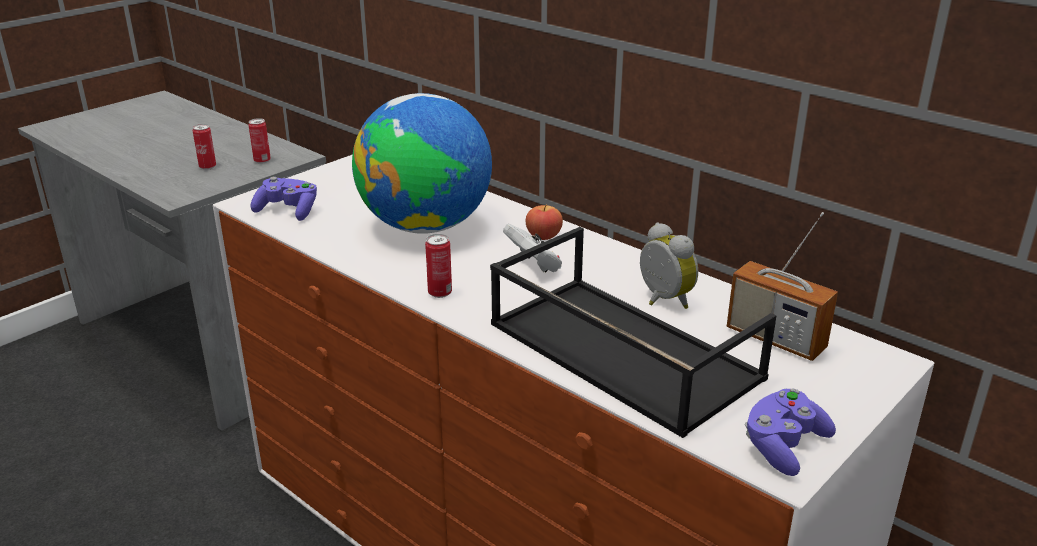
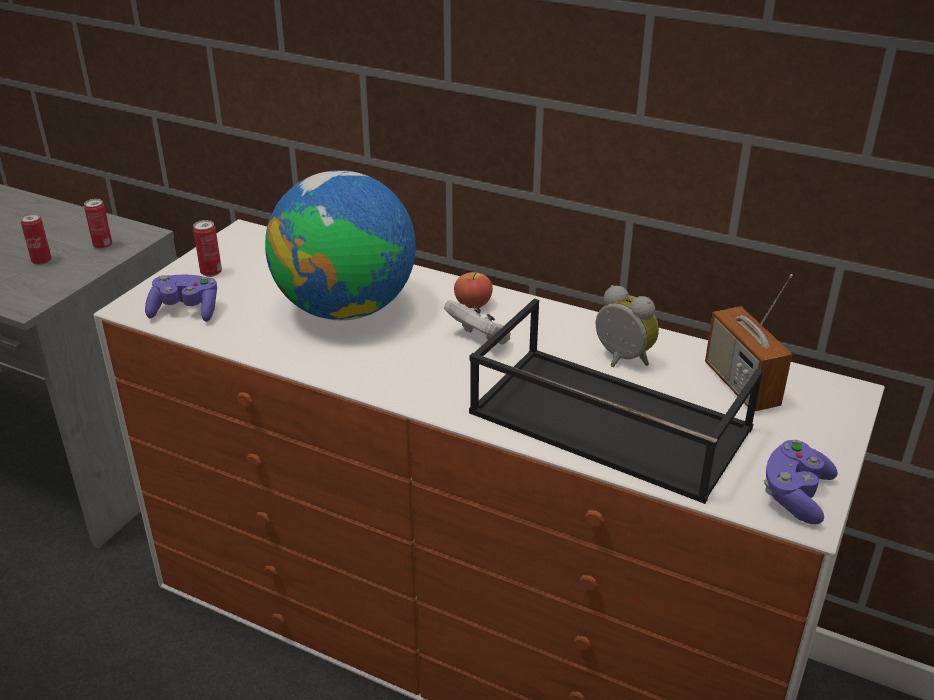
camera: 15 degrees left, 5 degrees up
(440, 293) = (400, 385): can -> can (211, 272)
(775, 339) = (741, 385): radio -> radio turned 45 degrees clockwise

